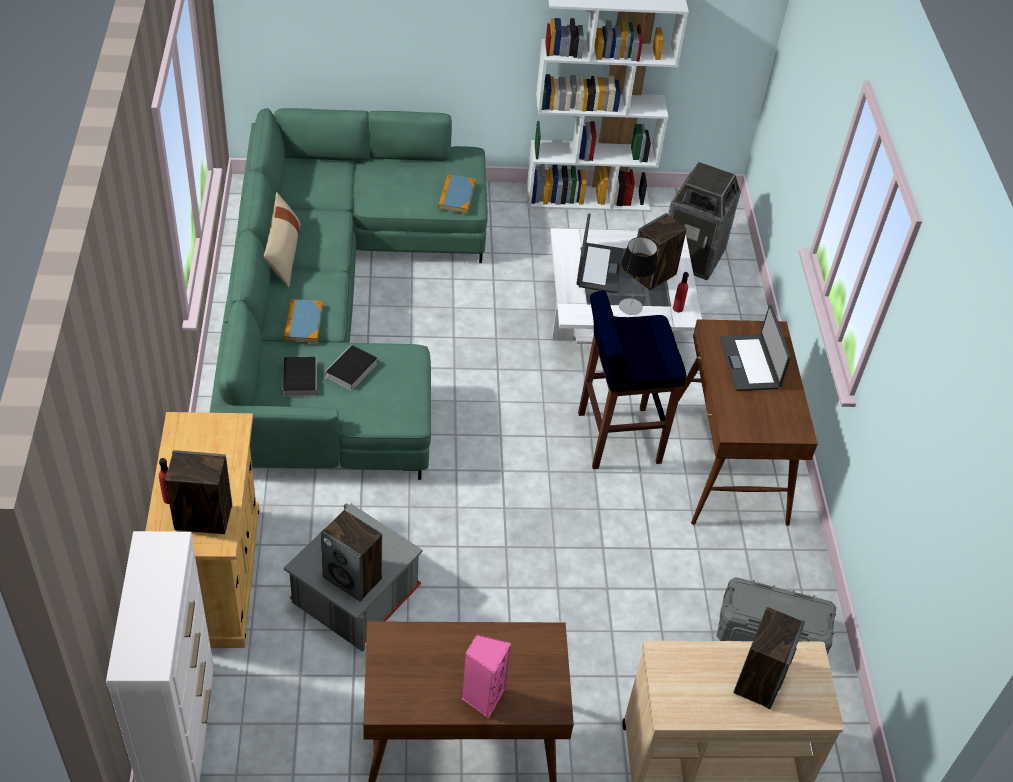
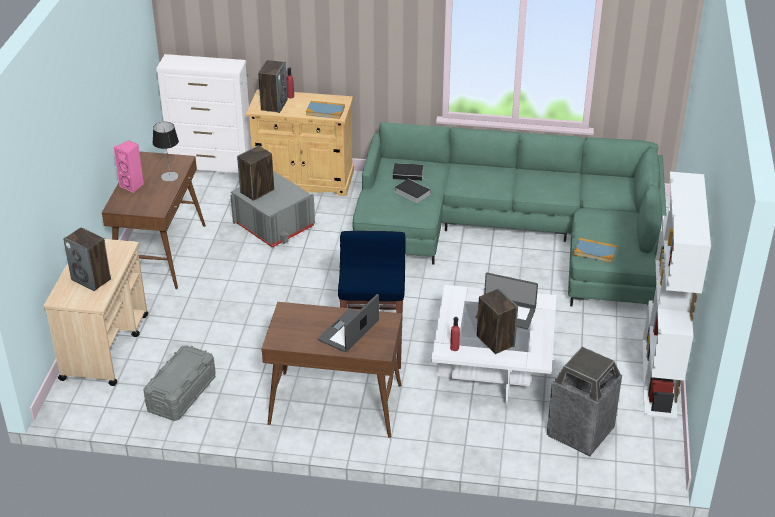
camera: 105 degrees right, 10 degrees down
(283, 254) = (528, 173): beige pillow -> none
(303, 323) = (458, 177): book -> book (325, 111)
(631, 306) = (459, 323): table lamp -> table lamp (170, 176)
(750, 363) = (349, 331): laptop -> laptop turned 60 degrees counterclockwise

